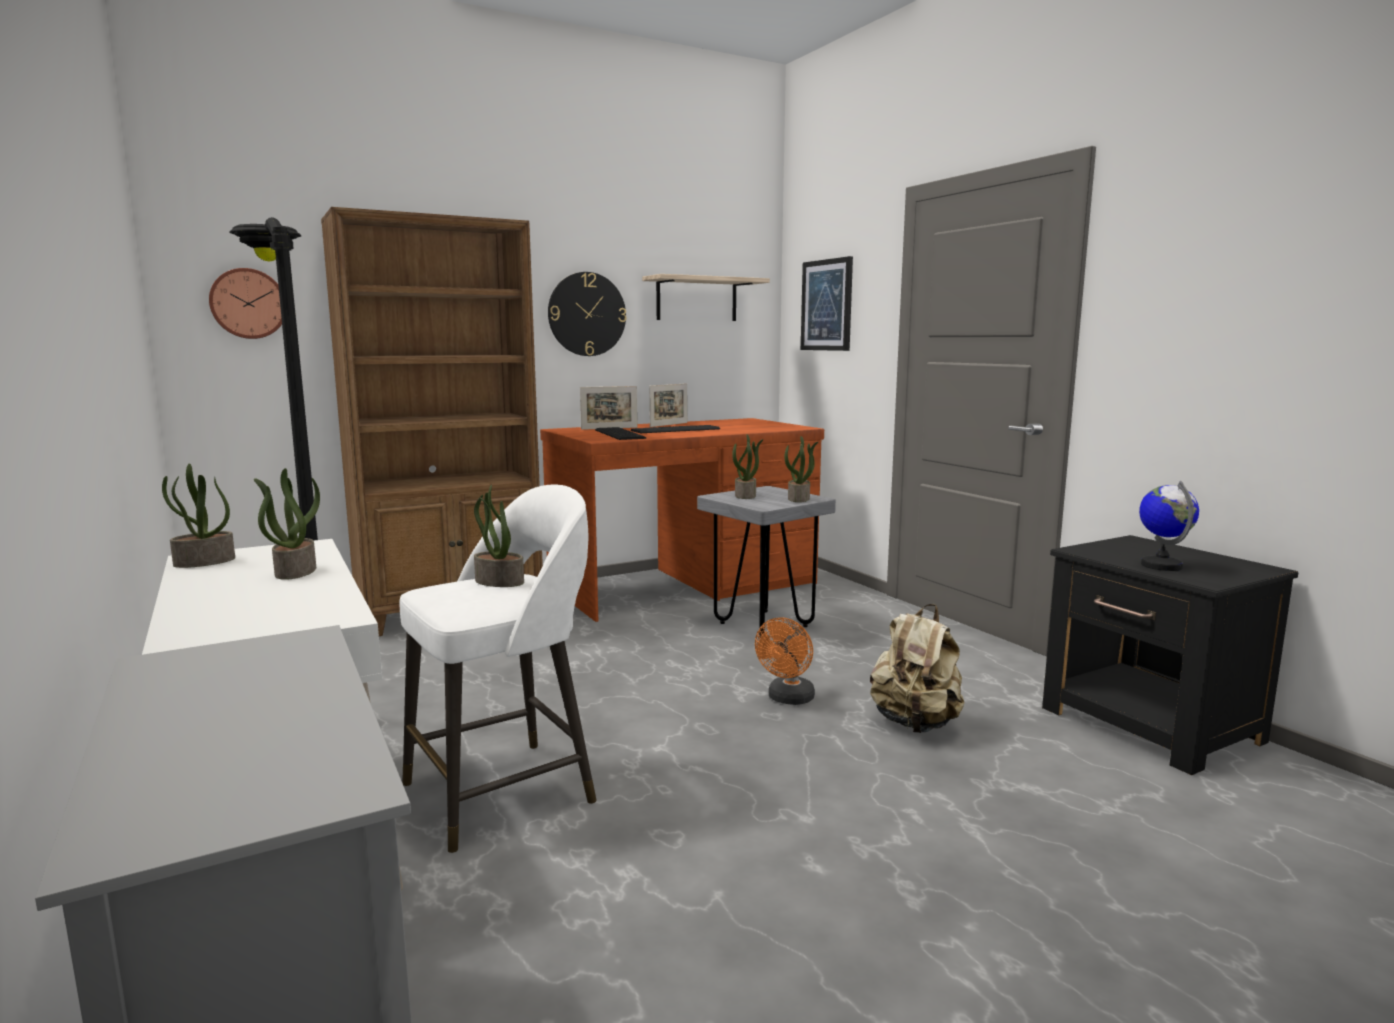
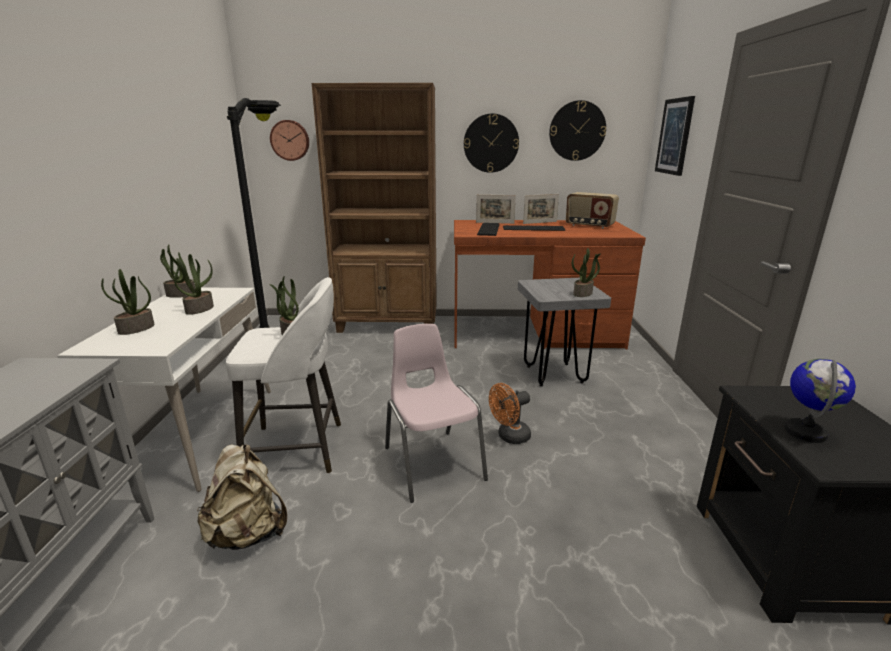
camera: 30 degrees right, 10 degrees up
(696, 299) = (577, 131): shelf -> wall clock
(725, 750) = (432, 462): none -> pink chair
(737, 423) = (589, 226): none -> radio
(746, 496) = (549, 285): potted plant -> potted plant (136, 329)
(915, 724) = (577, 485): beige backpack -> beige backpack (247, 534)

